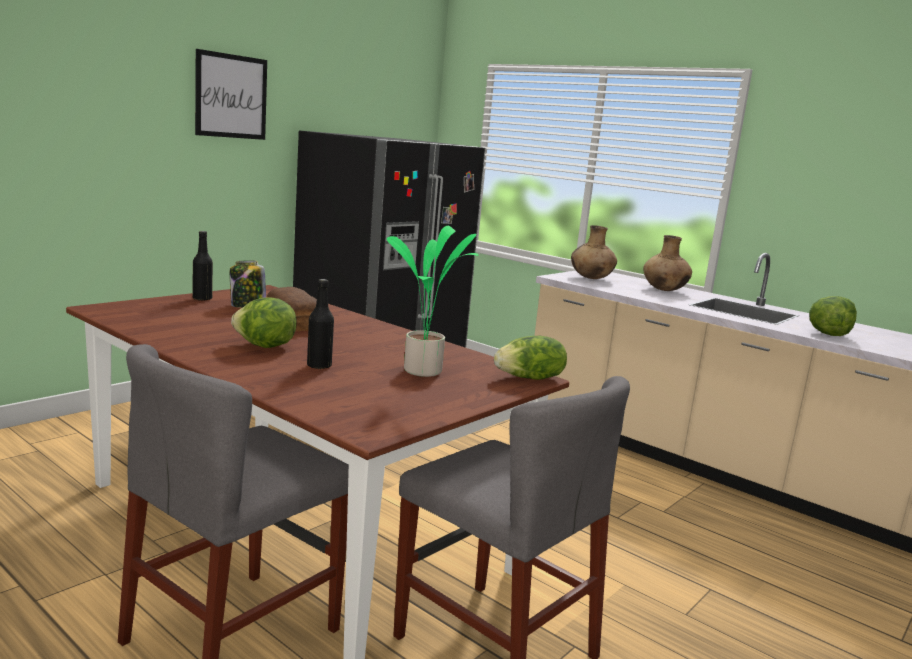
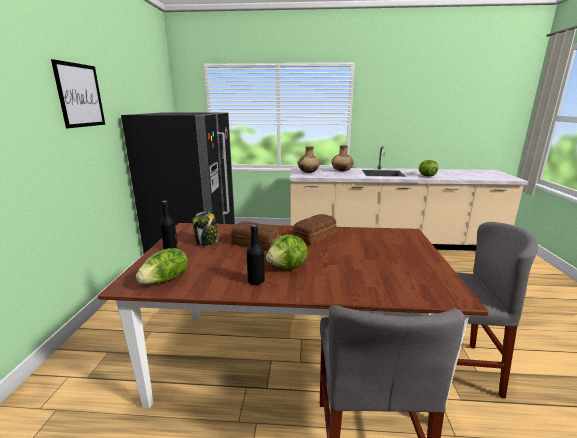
camera: 35 degrees left, 5 degrees up
(319, 366) = (340, 267): black bottle -> black bottle (256, 281)
(384, 338) = (316, 236): none -> bread
(425, 371) = (377, 248): potted plant -> none
(530, 378) = (410, 233): lettuce -> lettuce (166, 280)

